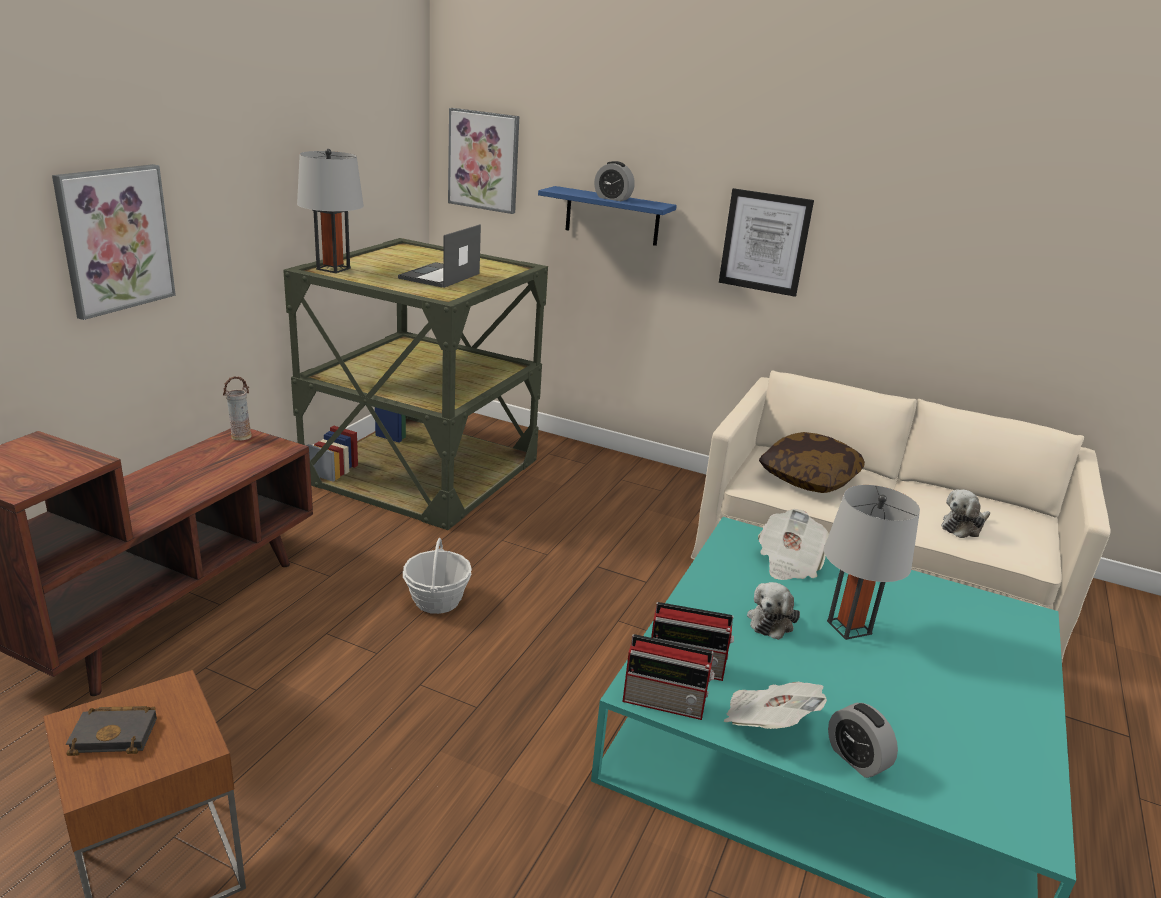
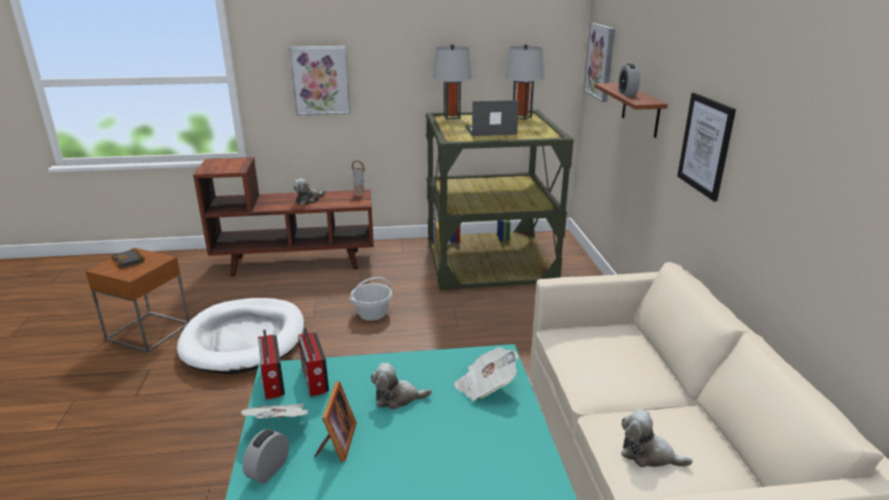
camera: 60 degrees right, 0 degrees up
(185, 477) = (309, 200): none -> plush toy
(355, 745) = (244, 339): none -> white dog bed
(612, 216) = (640, 110): blue shelf -> brown shelf
(808, 478) = (608, 354): pillow -> none
(831, 691) = (337, 443): none -> picture frame
(849, 627) = (425, 434): grey table lamp -> grey table lamp (522, 117)

